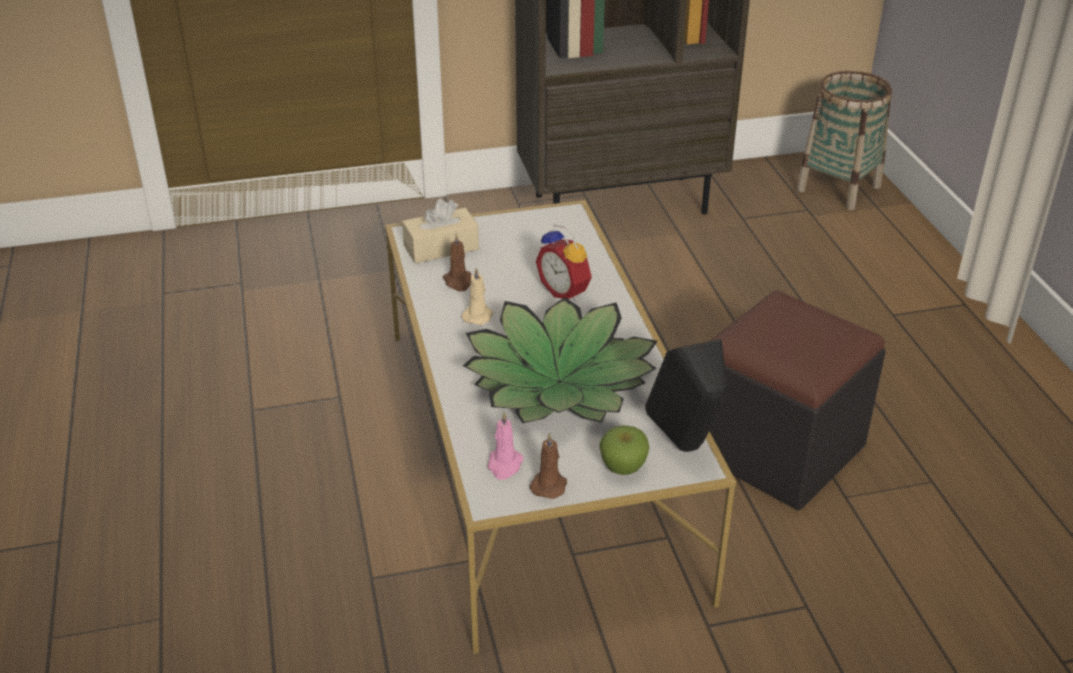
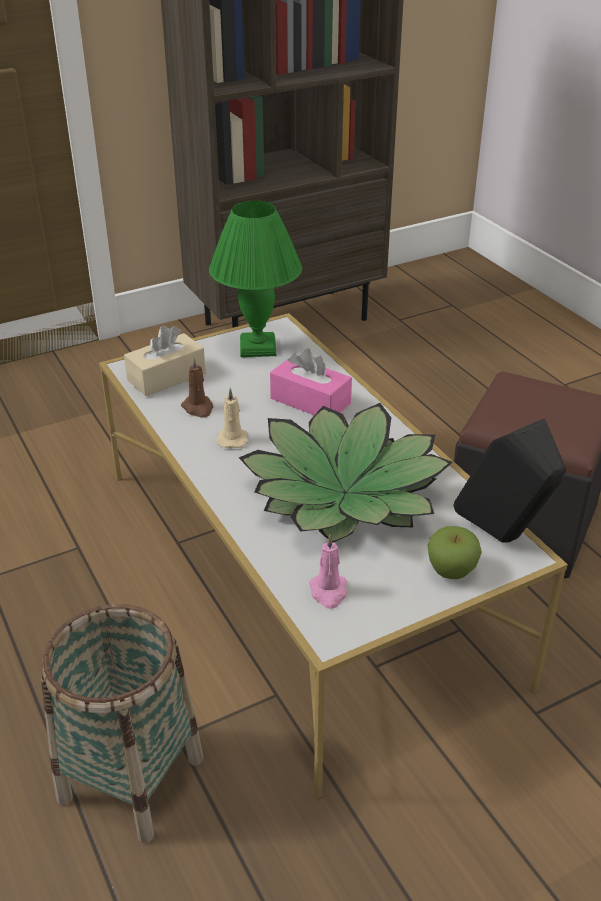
camera: 15 degrees left, 0 degrees up
(538, 231) = (256, 347): none -> green table lamp
(549, 485) = (385, 604): brown candle -> none
(566, 291) = (310, 401): alarm clock -> pink tissue box
(839, 188) = (469, 284): basket -> basket (132, 778)

